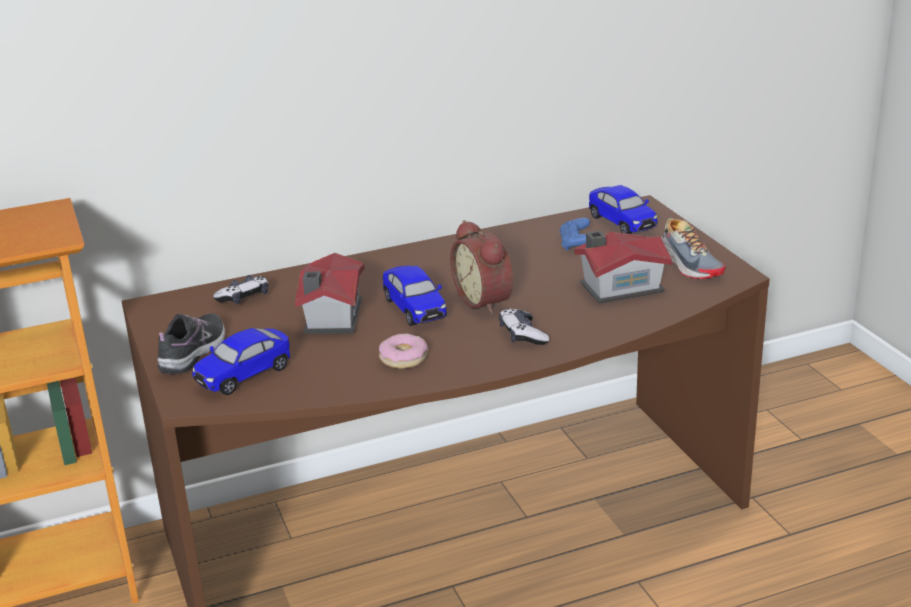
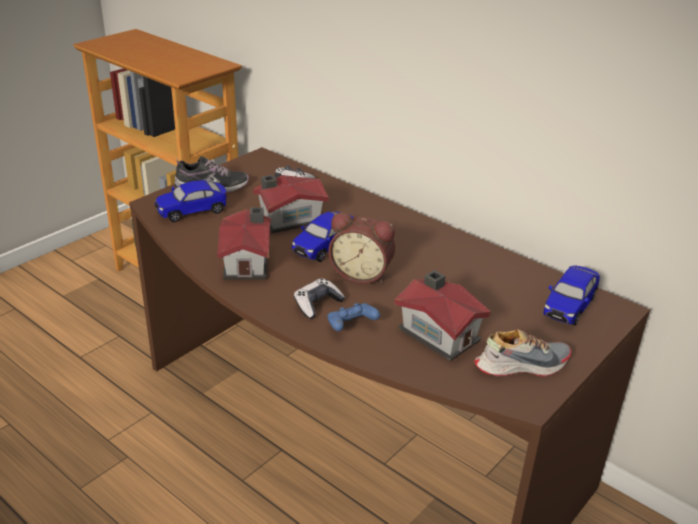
camera: 60 degrees right, 5 degrees up
(244, 375) = (192, 211): toy car -> toy car turned 45 degrees counterclockwise
(403, 358) = (248, 262): donut -> toy house
(486, 300) = (362, 273): alarm clock -> alarm clock turned 105 degrees counterclockwise
(576, 244) = (500, 292): blue game controller -> blue game controller (351, 326)
(688, 264) = (521, 365): shoe -> shoe turned 135 degrees counterclockwise

